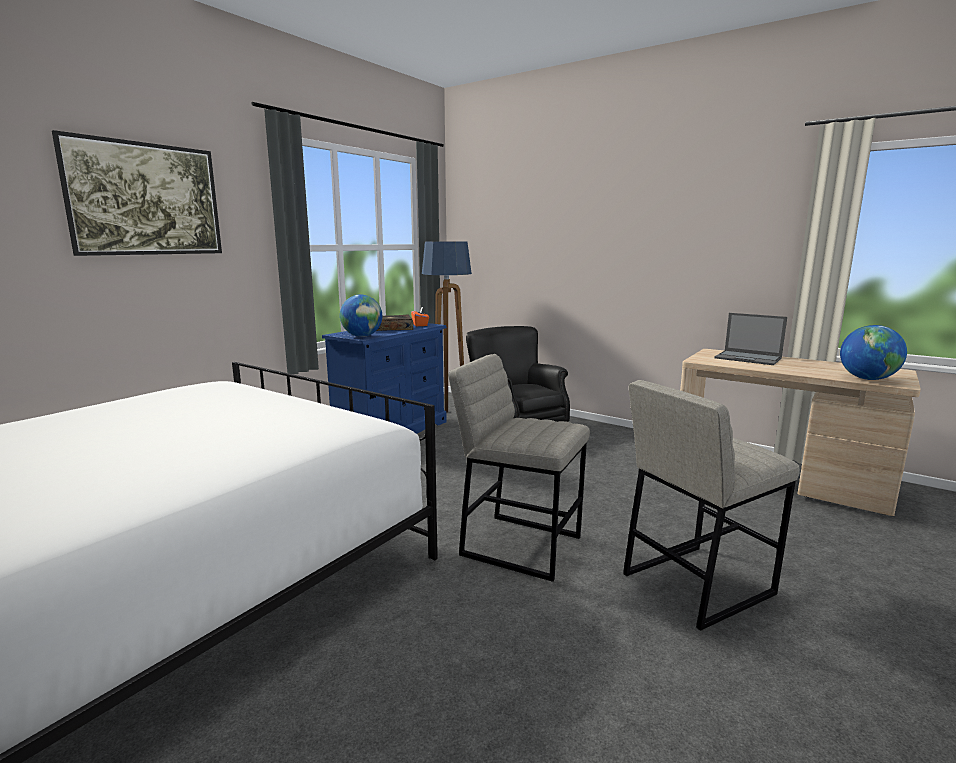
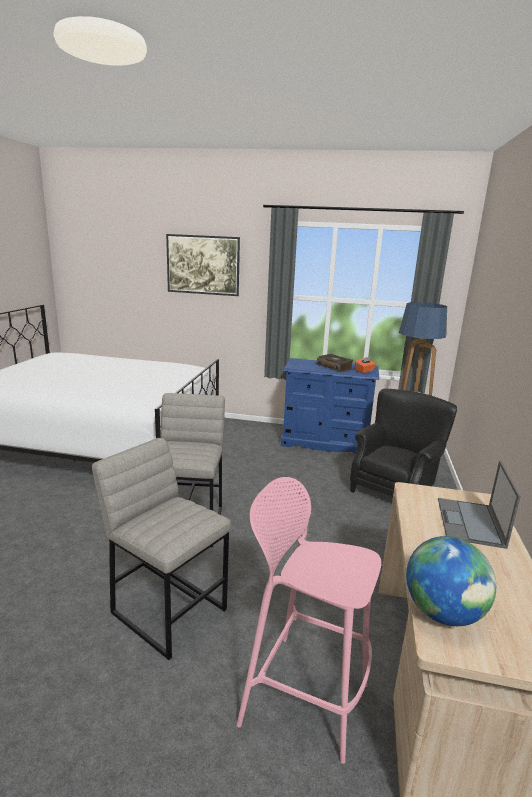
camera: 65 degrees right, 5 degrees up
(362, 336) = (297, 365): globe -> none
(804, 531) = (303, 696): none -> pink stool

